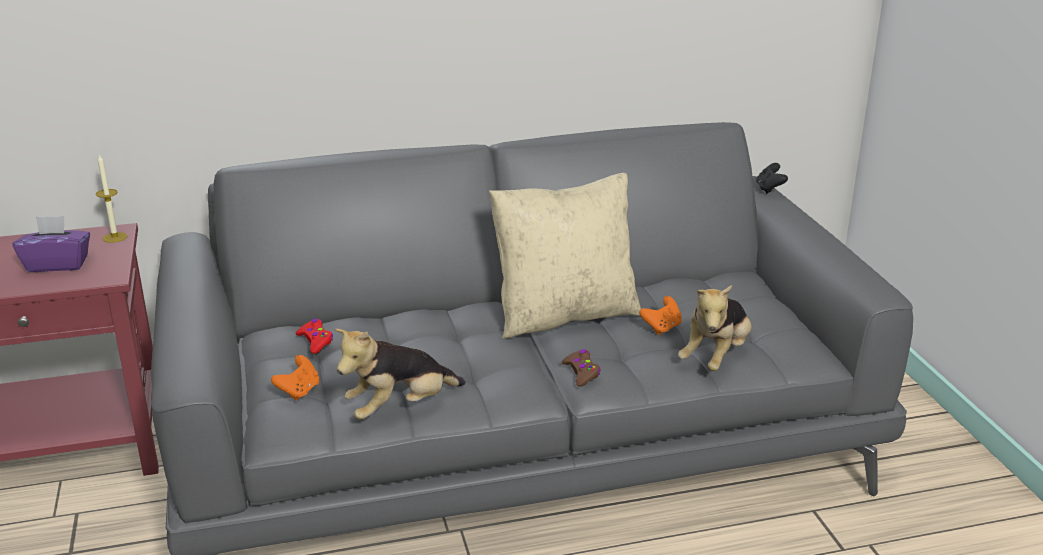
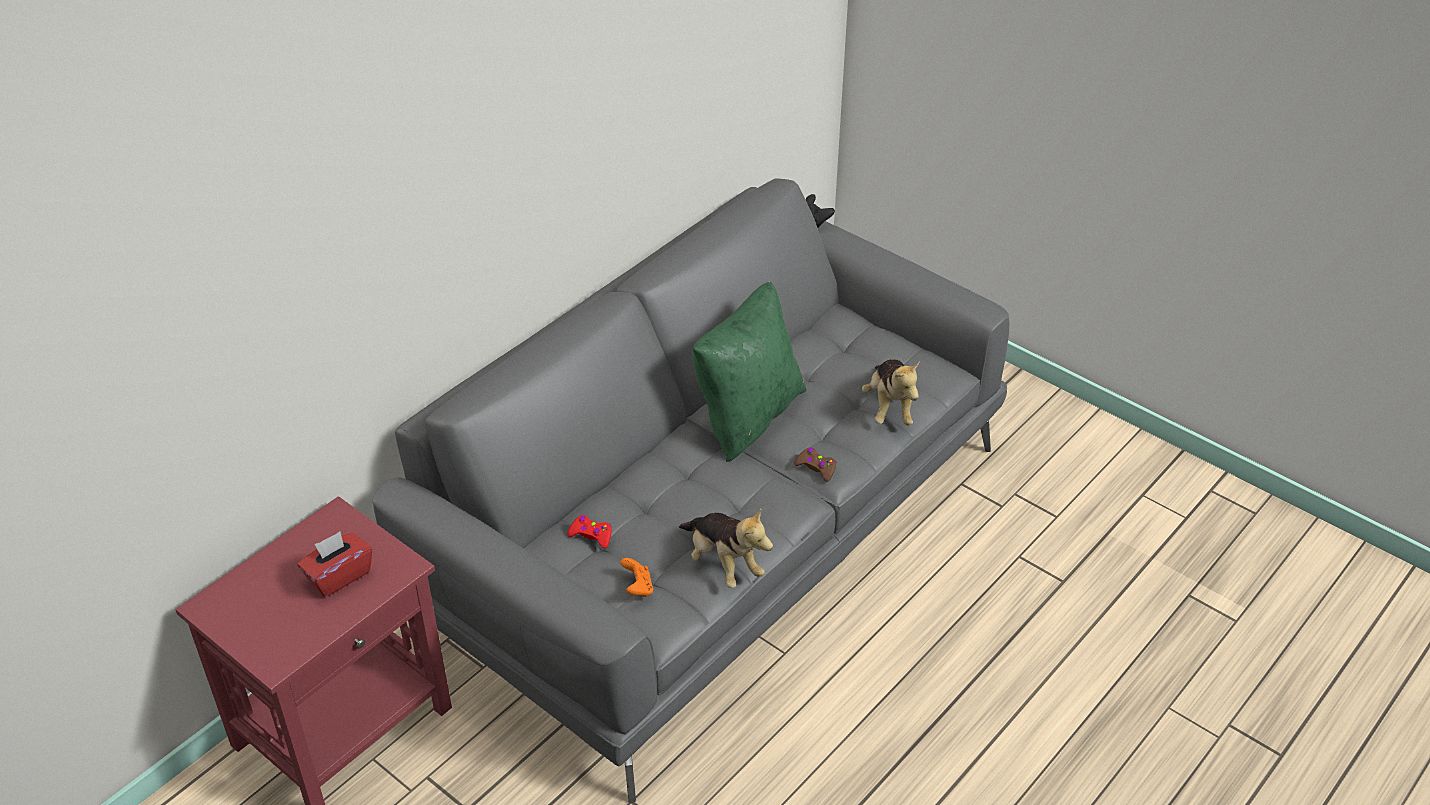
camera: 35 degrees left, 15 degrees up
(57, 264) = (339, 576): purple tissue box -> red tissue box
(115, 237) = (345, 522): candle -> none
(400, 408) = (723, 563): plush toy -> plush toy turned 60 degrees counterclockwise
(564, 315) = (747, 416): beige pillow -> green pillow
(662, 328) = (831, 396): orange game controller -> none

